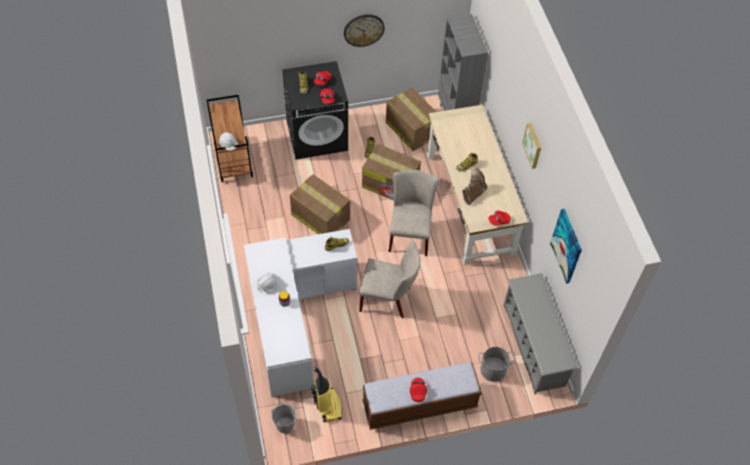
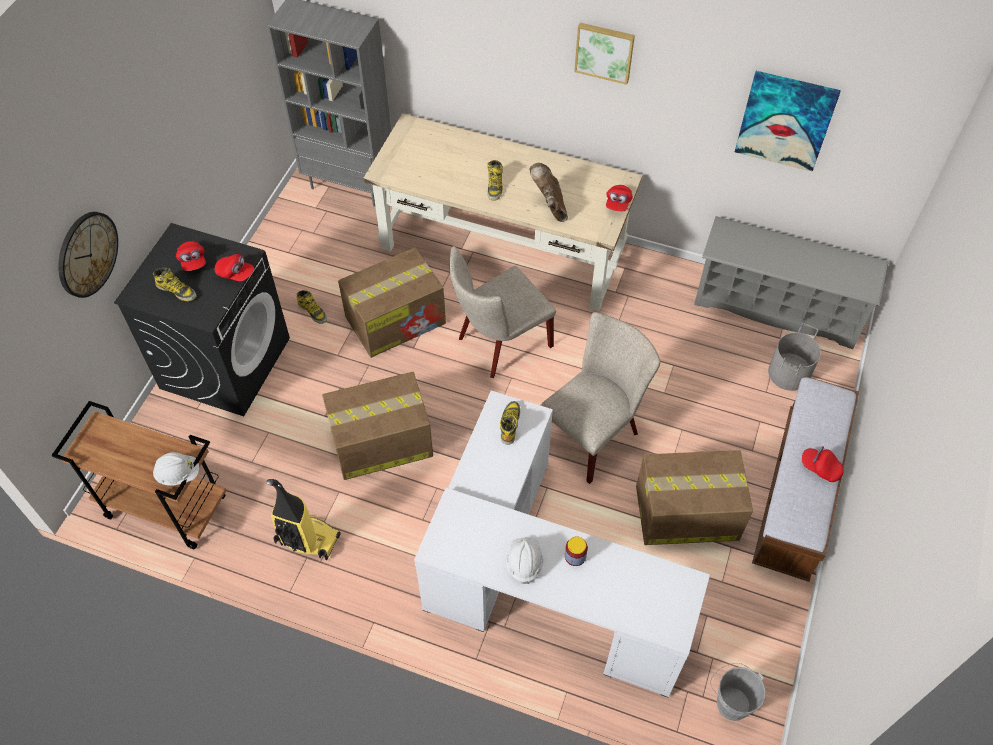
camera: 55 degrees left, 0 degrees up
(328, 405) = (730, 619): vacuum cleaner -> vacuum cleaner (306, 539)
(363, 30) = (178, 135): wall clock -> wall clock (87, 254)
(410, 233) = (499, 344): beige chair -> beige chair turned 75 degrees counterclockwise
(411, 129) = (320, 242): cardboard box -> cardboard box (685, 513)

